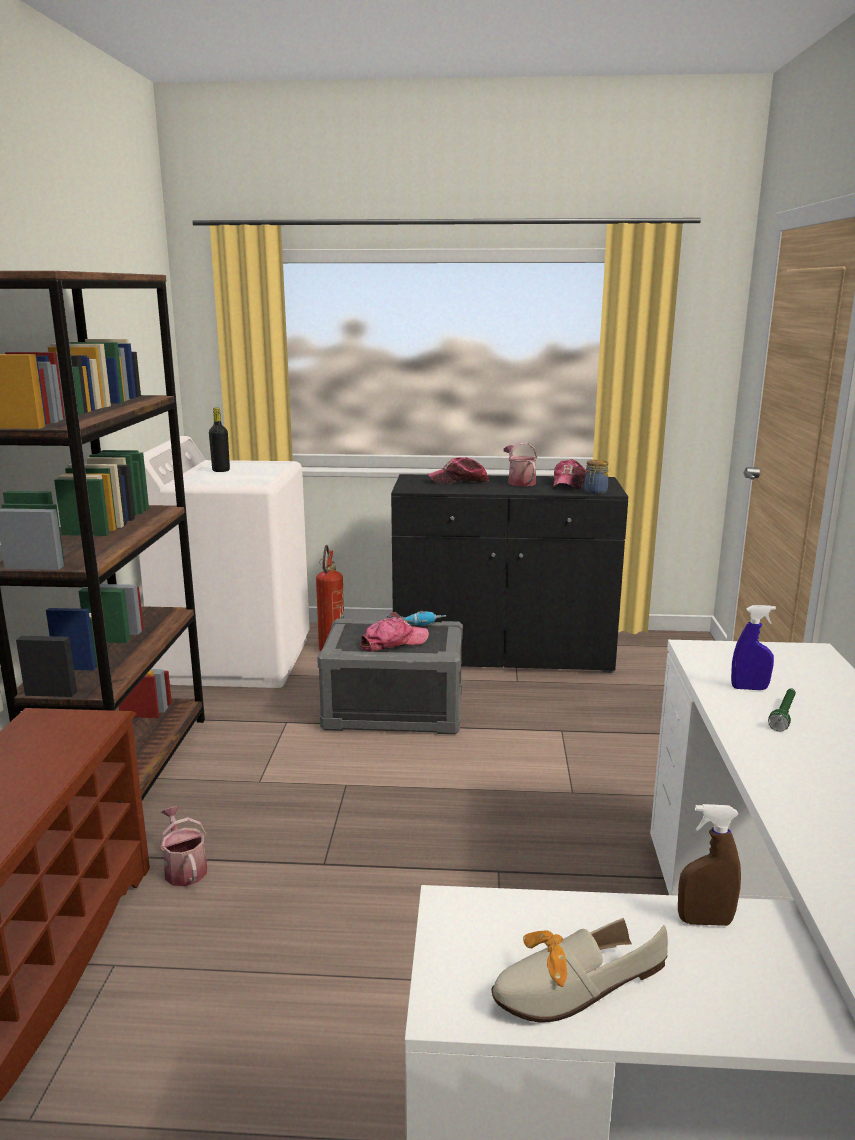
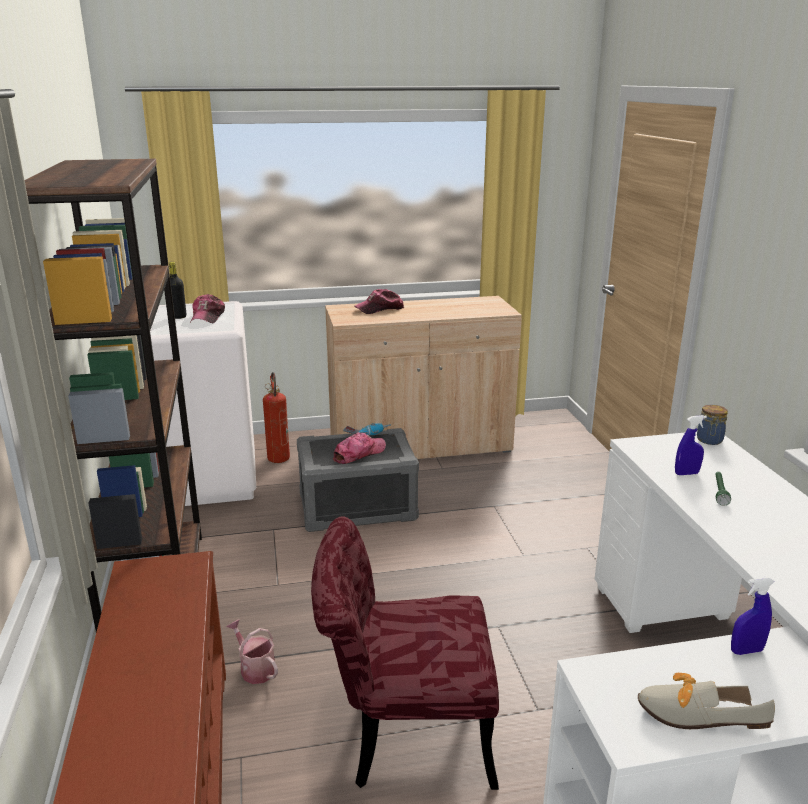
camera: 15 degrees left, 5 degrees up
(315, 977) = (404, 733): none -> red chair
(502, 654) = (420, 446): black cabinet -> beige cabinet
(520, 482) = (429, 306): watering can -> none
(565, 988) = (692, 713): shoe -> shoe turned 45 degrees clockwise
(569, 484) = (469, 306): cap -> cap (208, 317)
(595, 492) = (494, 313): jar -> jar (709, 440)
(704, 921) = (746, 651): brown spray bottle -> blue spray bottle

